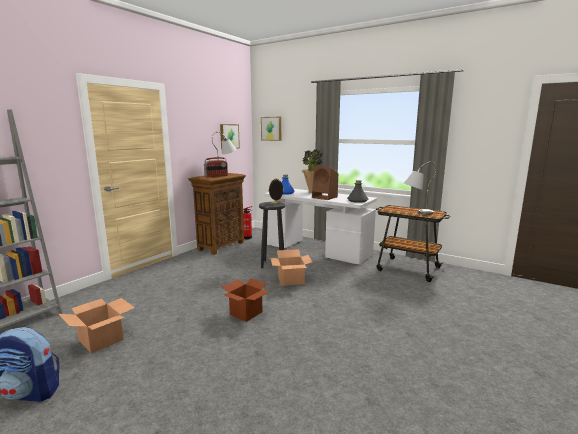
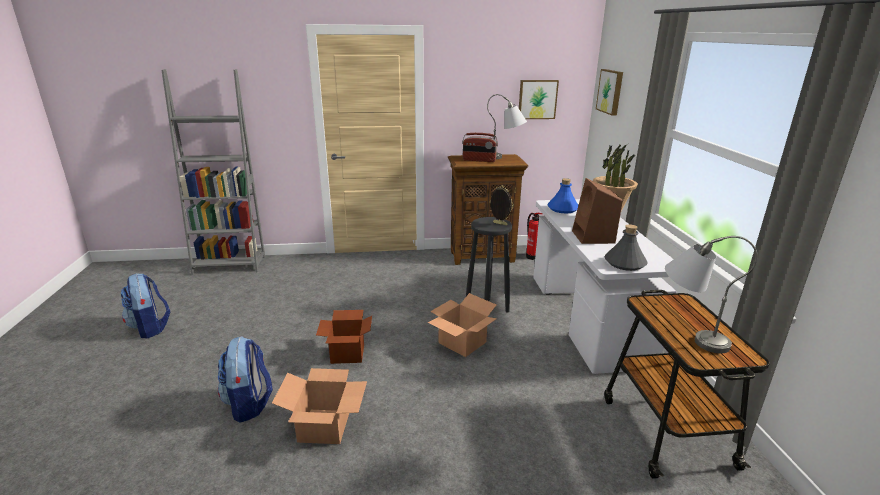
camera: 50 degrees right, 10 degrees up
(100, 340) = (233, 310): cardboard box -> cardboard box (324, 426)
(243, 364) = (249, 404): none -> backpack

